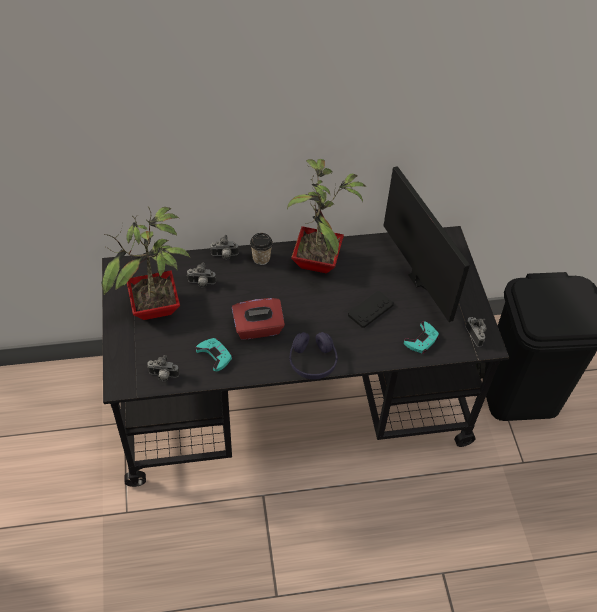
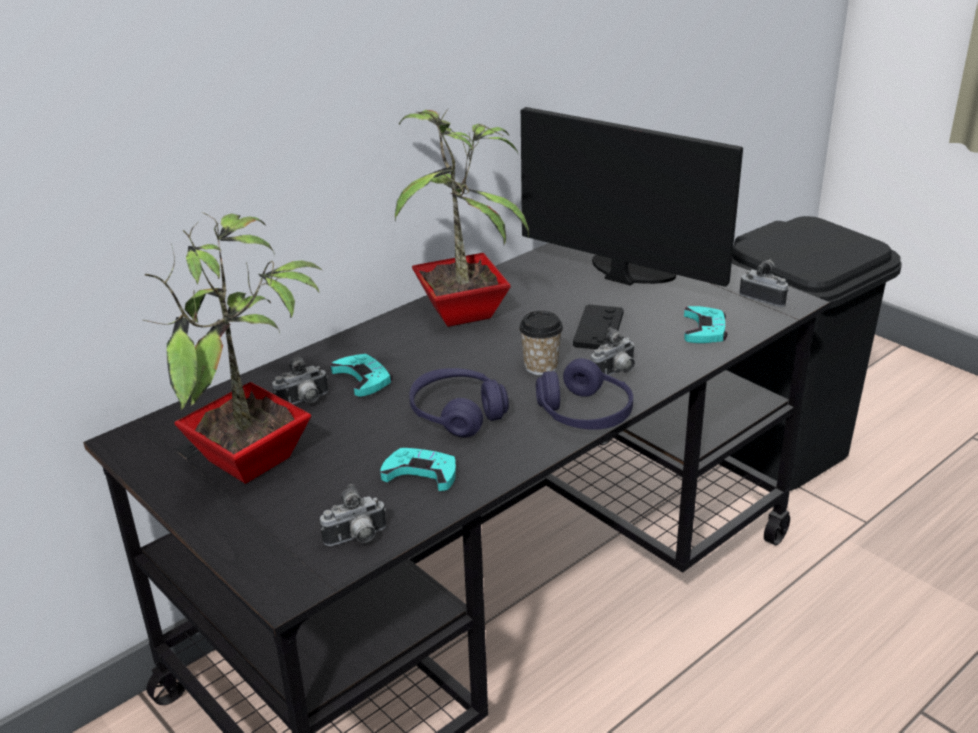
camera: 30 degrees left, 20 degrees down
(224, 256) = (310, 358): camera -> camera (615, 373)
(236, 283) = (363, 379): none -> turquoise game controller
(258, 329) = (457, 414): red tissue box -> purple headphones
(261, 258) = (373, 340): cup -> cup (541, 366)

